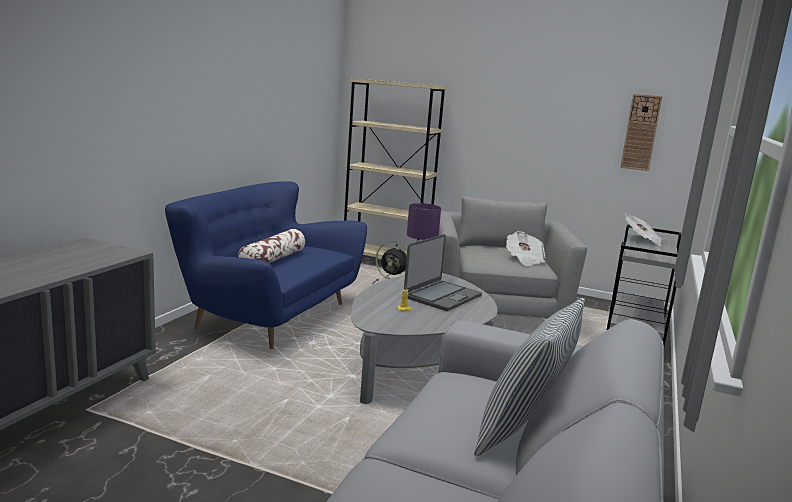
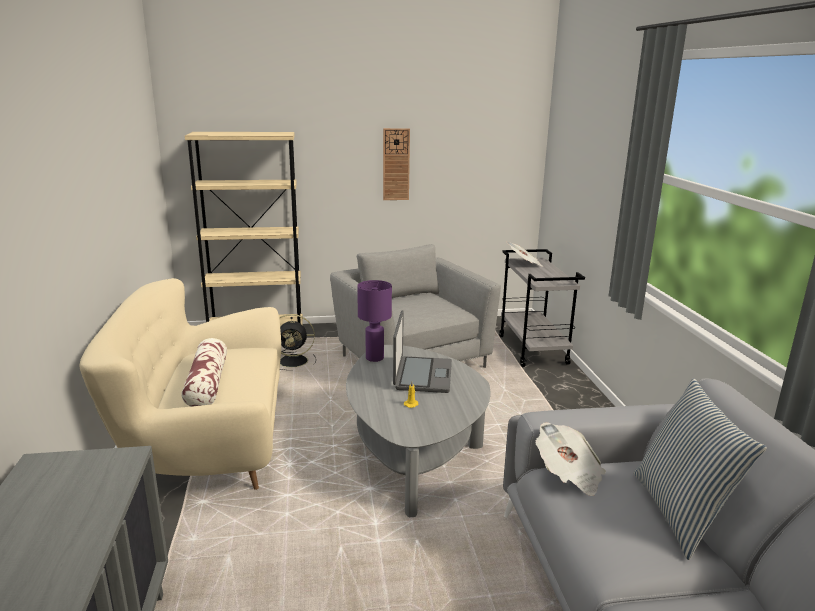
camera: 30 degrees left, 5 degrees up
(268, 315) = (206, 444): blue sofa -> beige sofa
(524, 260) = (439, 307): newspaper -> newspaper (569, 474)
(641, 132) = (492, 161): wall clock -> wall clock (396, 164)

